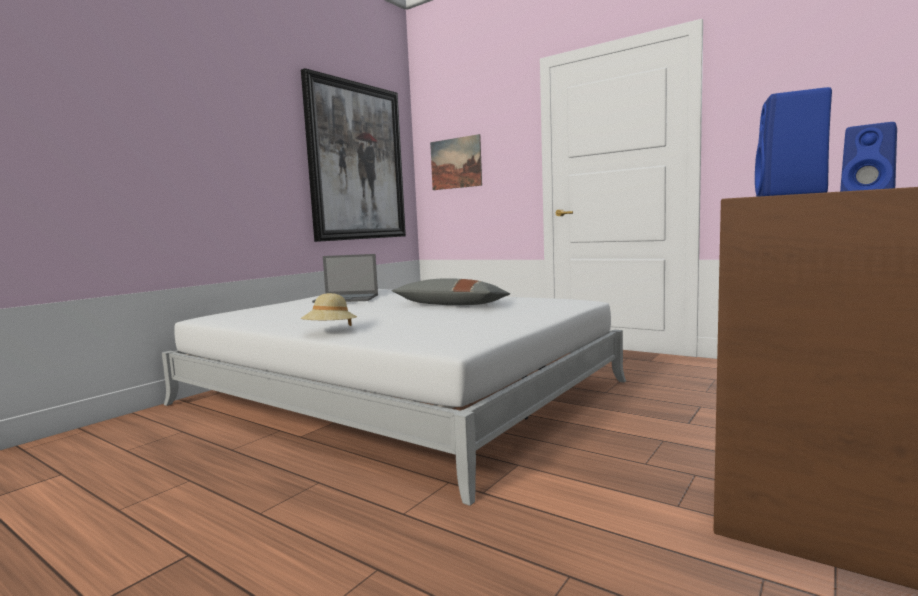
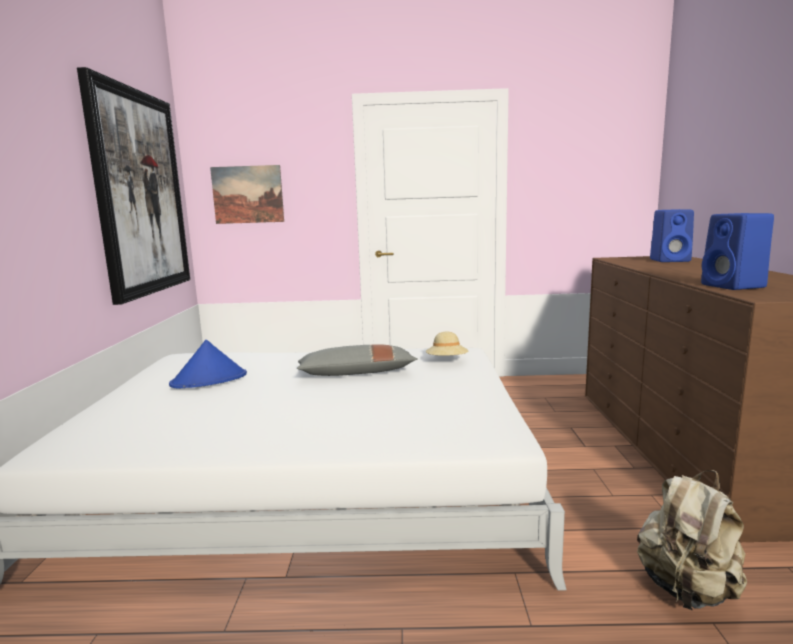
camera: 35 degrees left, 5 degrees up
(330, 331) = (323, 444): beige hat -> beige hat (447, 361)
(347, 298) = (209, 380): laptop -> blue hat
(589, 547) = (687, 590): none -> beige backpack

